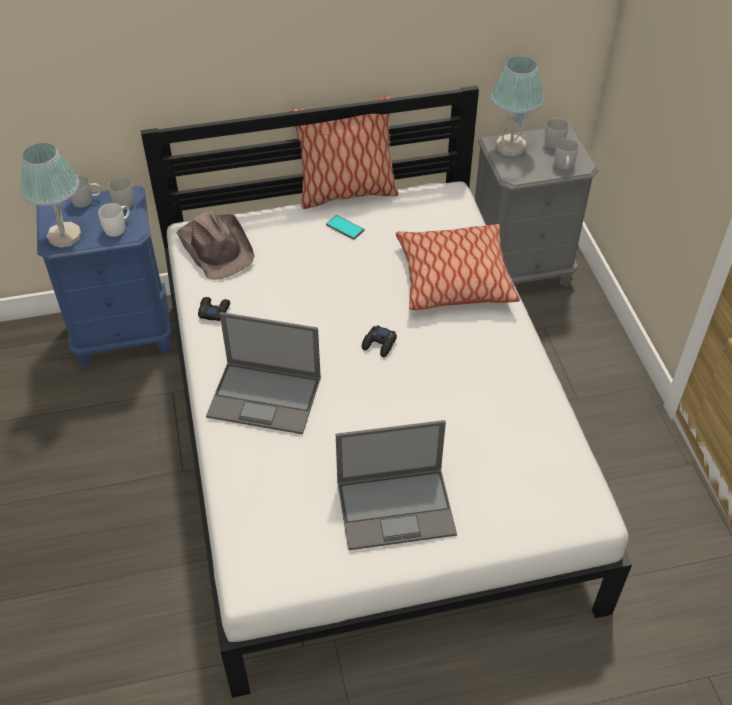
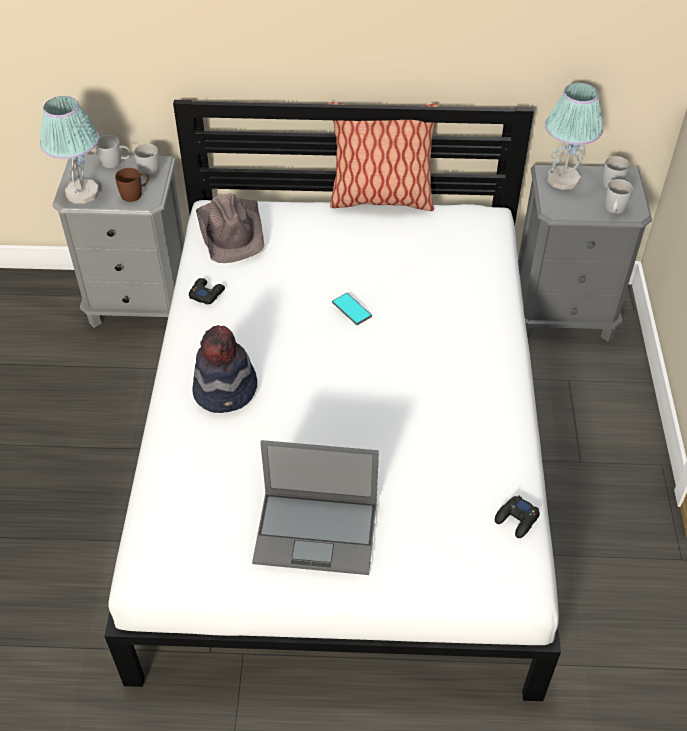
camera: 15 degrees right, 0 degrees up
(118, 227) = (135, 194): white mug -> brown mug
(123, 334) = (140, 303): blue nightstand -> grey nightstand
(266, 397) = (226, 390): laptop -> hat
(345, 227) = (367, 234): phone -> phone (352, 309)
(379, 344) = (359, 360): black game controller -> black game controller (517, 519)
(454, 278) = (462, 307): pillow -> none

